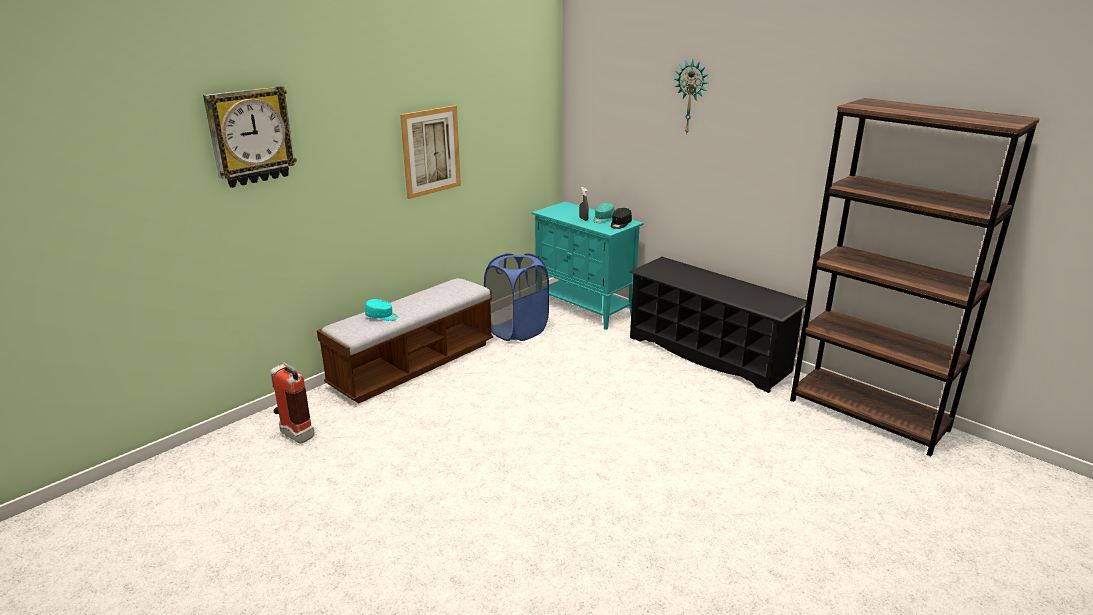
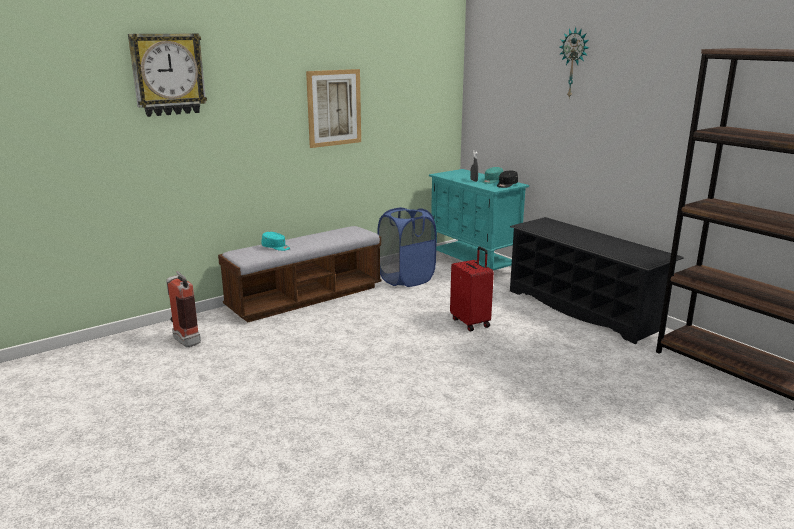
camera: 10 degrees right, 5 degrees down
(600, 381) = (471, 322): none -> red suitcase

